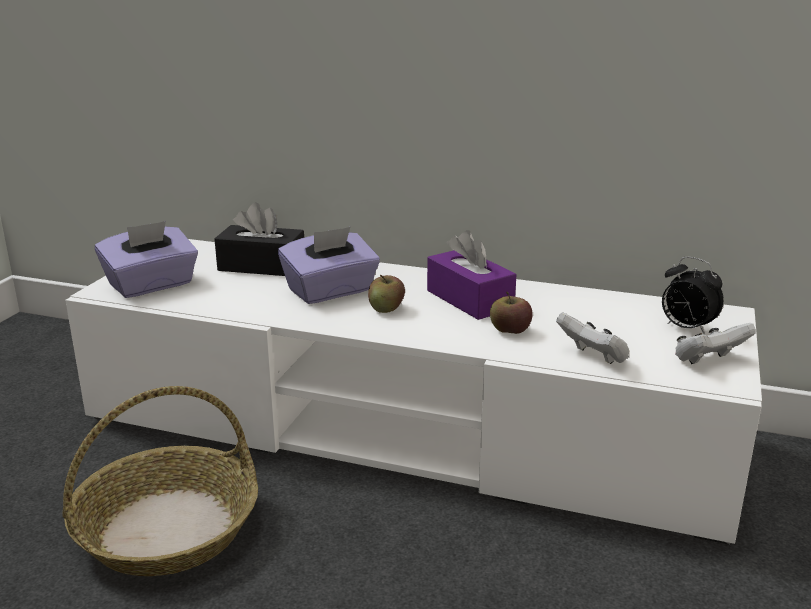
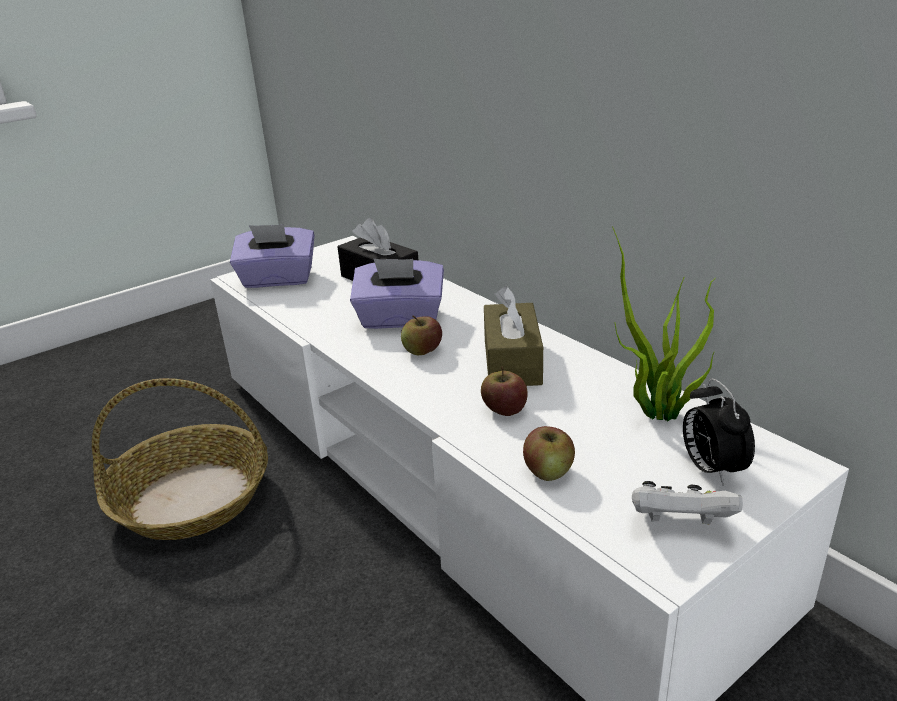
camera: 35 degrees right, 5 degrees up
(469, 300) = (512, 361): purple tissue box -> brown tissue box
(593, 357) = (548, 471): white game controller -> apple
(613, 307) = (656, 414): none -> potted plant

